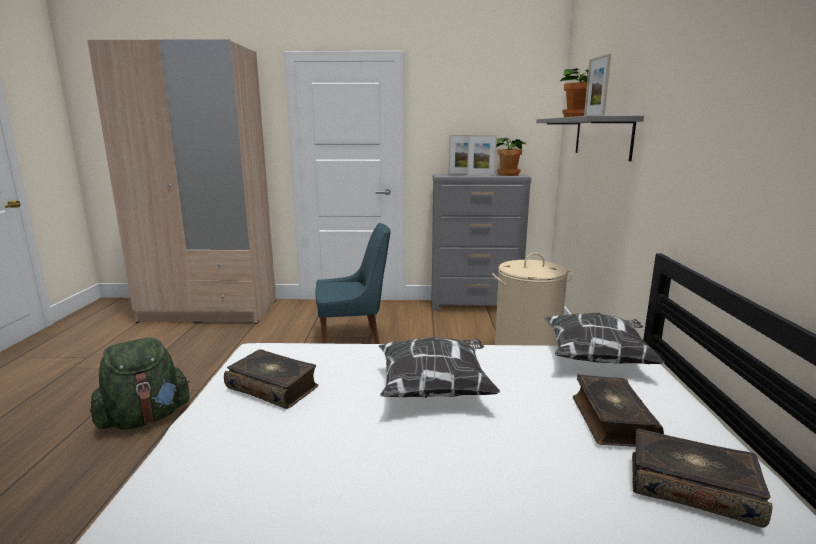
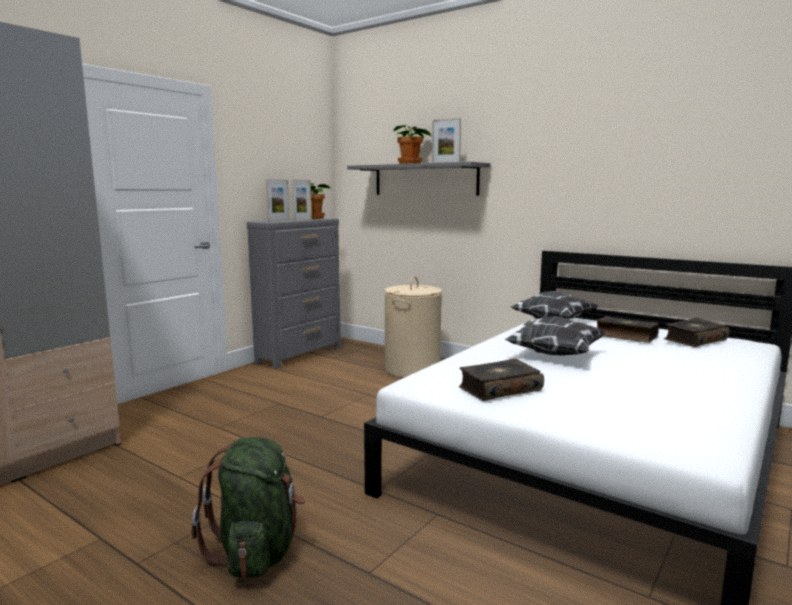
camera: 55 degrees left, 5 degrees down
(353, 341) = (273, 411): blue chair -> none

